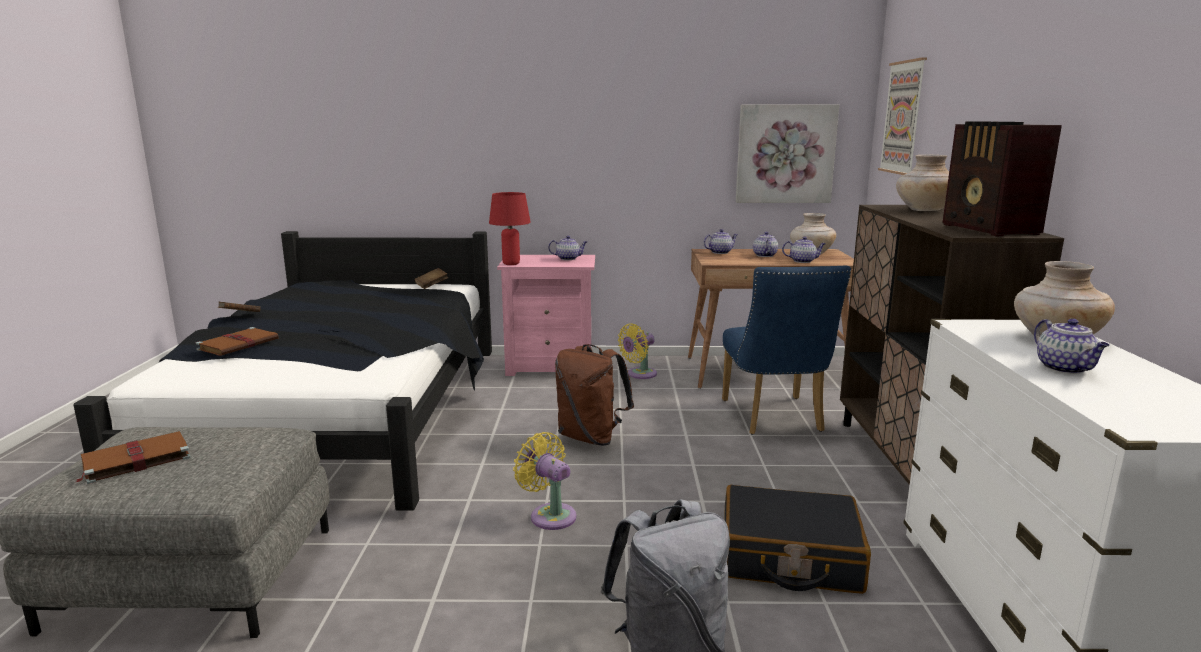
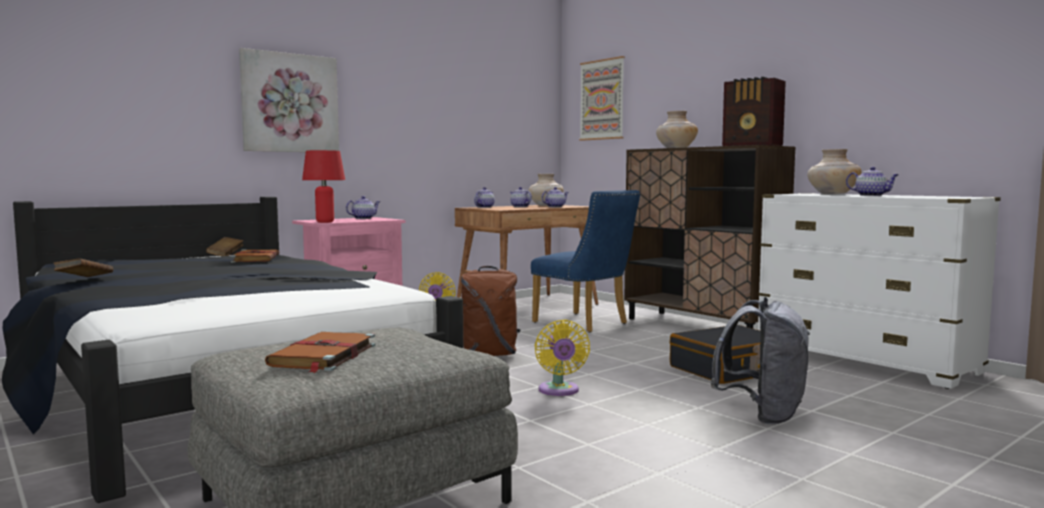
camera: 40 degrees left, 10 degrees down
(239, 344) = (176, 289): brown book -> brown book (256, 258)
(550, 515) = (559, 391): yellow fan -> yellow fan turned 105 degrees counterclockwise
(785, 154) = (510, 129): picture -> picture (289, 103)

